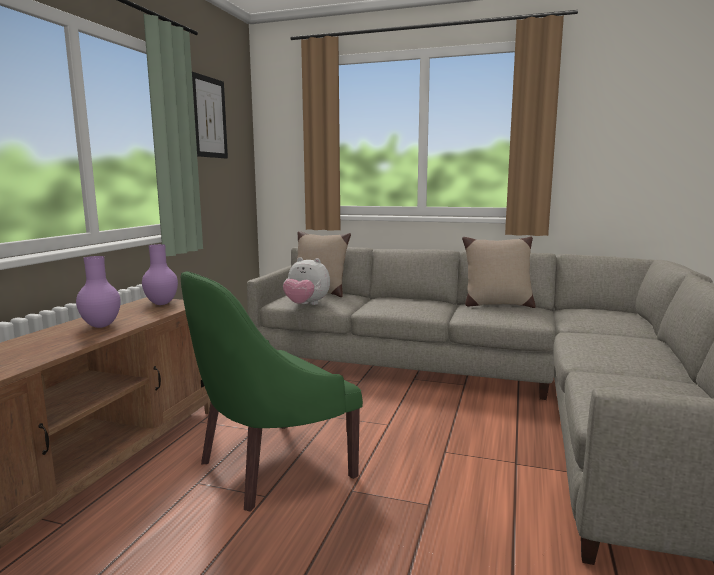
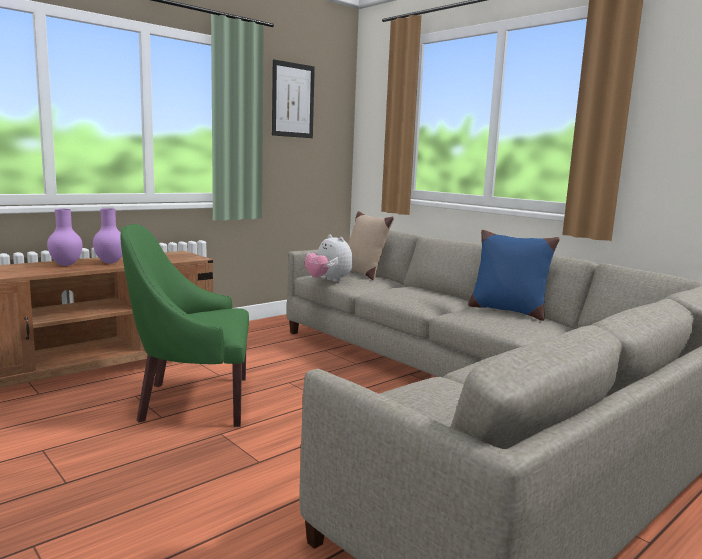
camera: 30 degrees right, 0 degrees up
(162, 304) = (179, 256): purple vase -> purple vase (66, 265)
(496, 304) = (507, 311): beige pillow -> blue pillow

